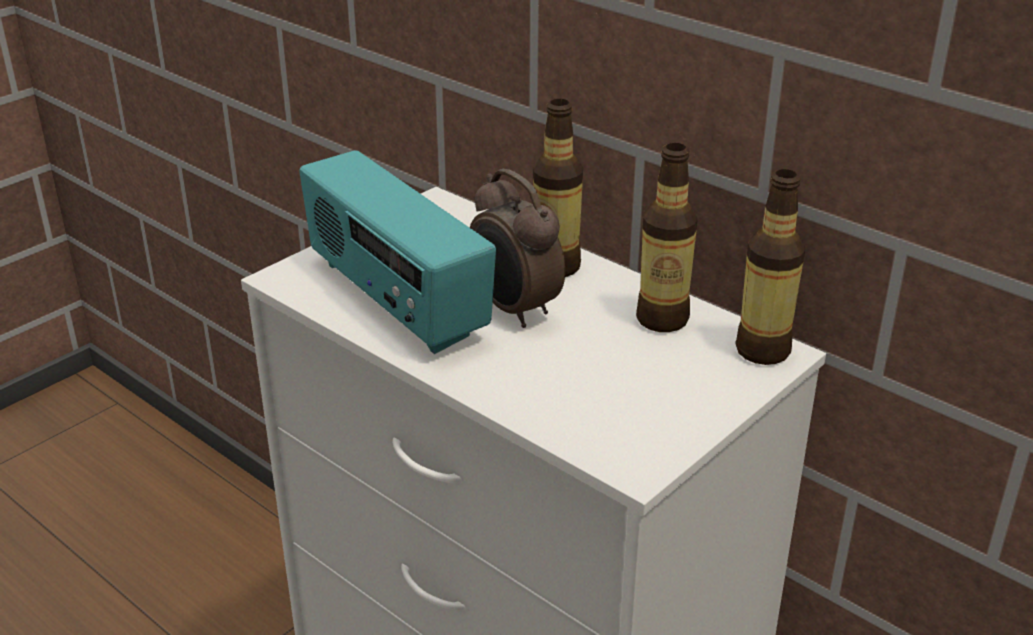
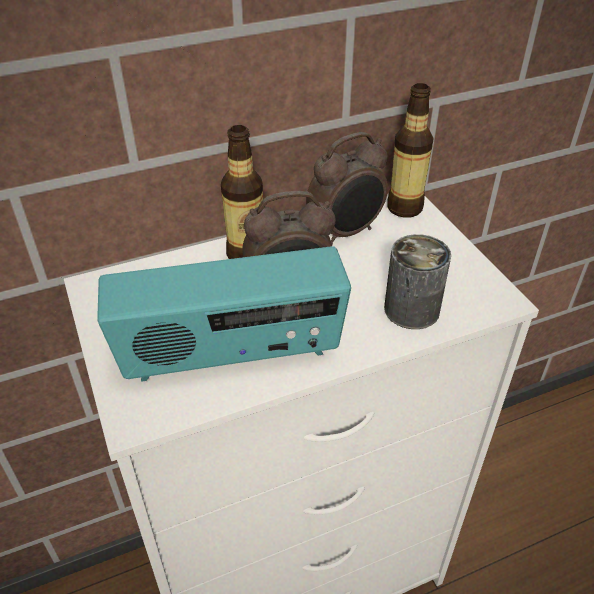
camera: 65 degrees left, 10 degrees up
(556, 397) = (411, 309): none -> can
(662, 319) = (346, 232): bottle -> alarm clock

